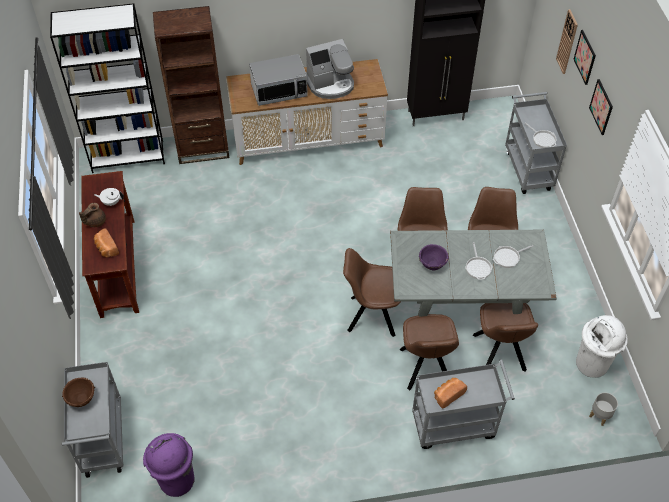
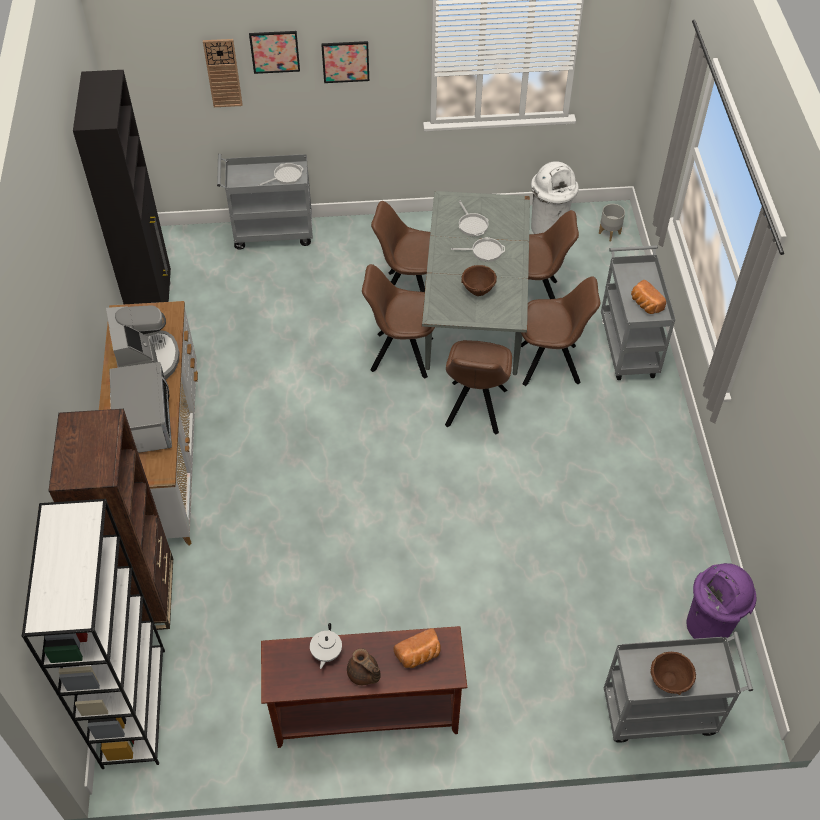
camera: 85 degrees left, 0 degrees up
(432, 264) = (478, 290): purple bowl -> brown bowl

